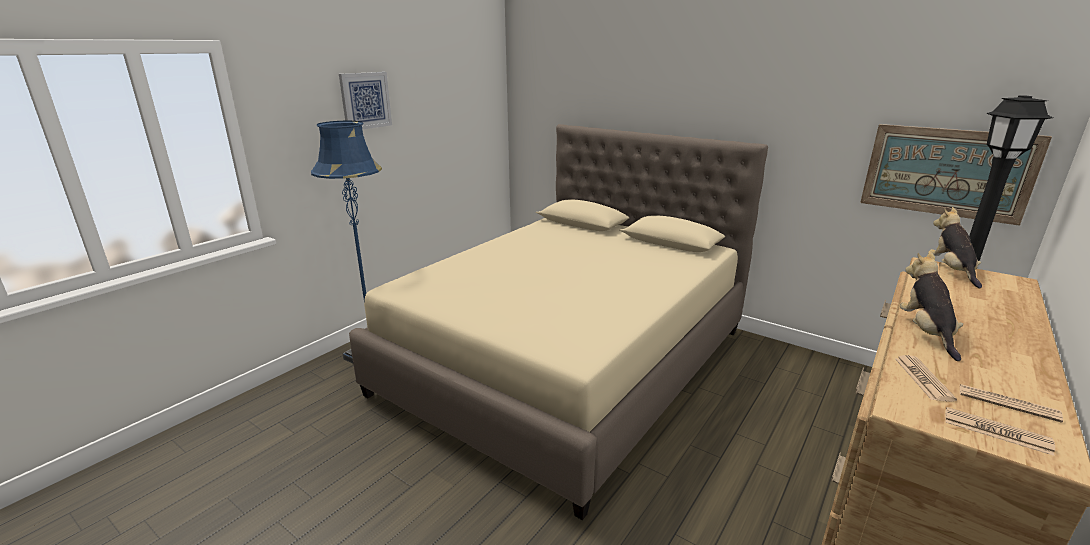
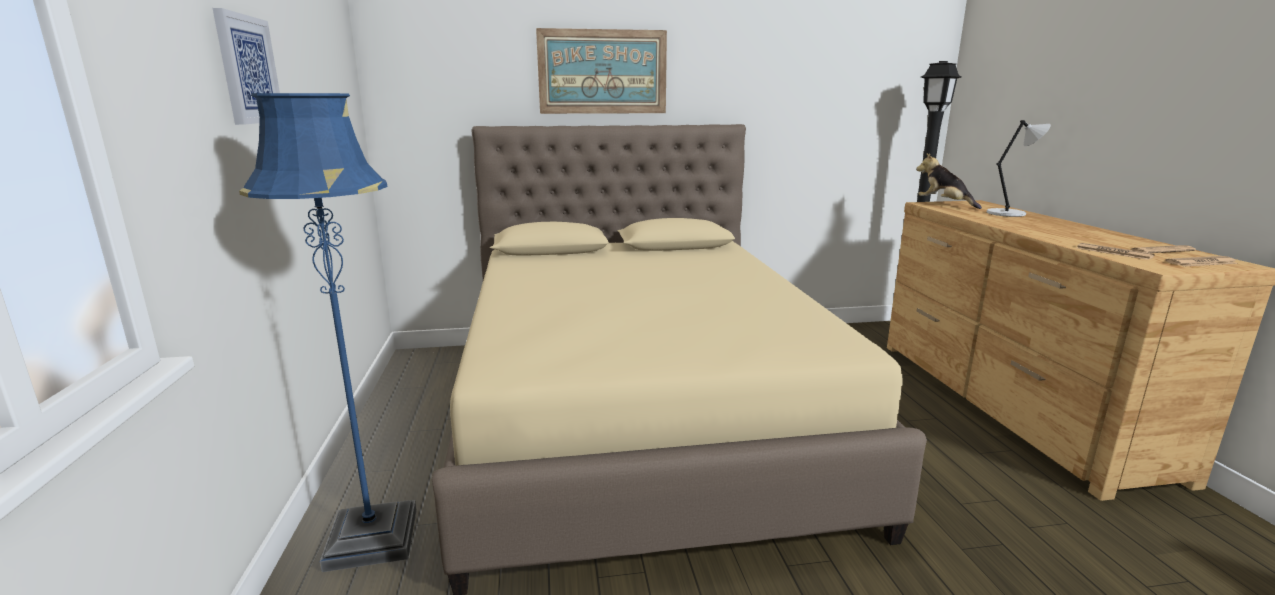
camera: 45 degrees left, 5 degrees down
(926, 333) = (1040, 233): plush toy -> none
(946, 172) = (879, 134): picture -> picture (602, 72)
(993, 303) = (1008, 213): none -> grey table lamp

